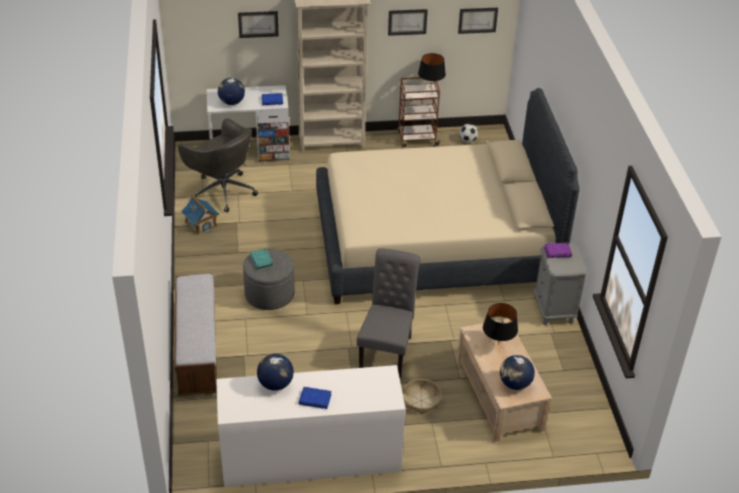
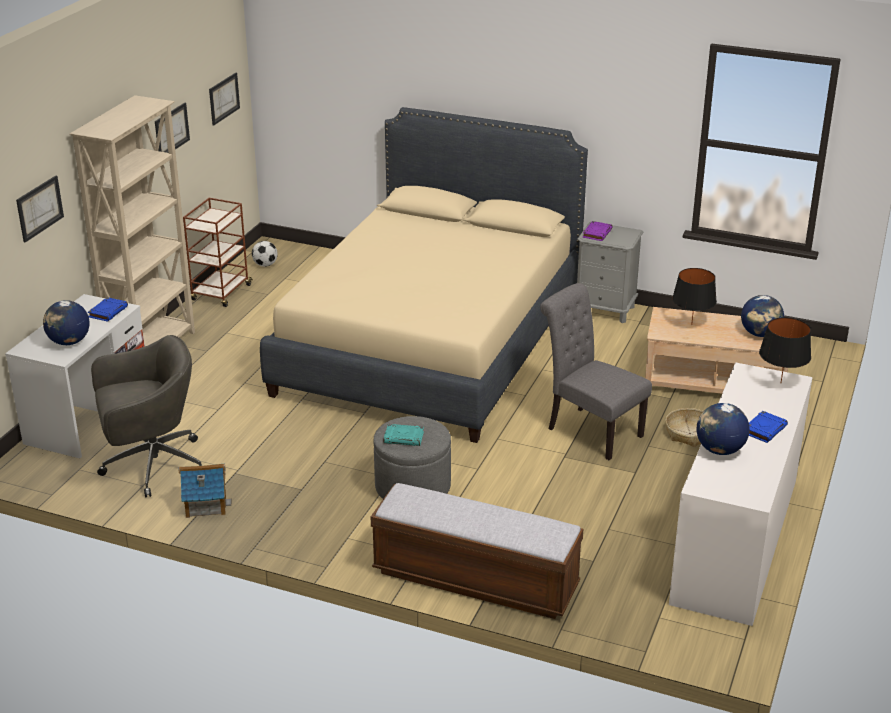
camera: 60 degrees left, 10 degrees down
(430, 89) = (219, 213): black table lamp -> black table lamp (780, 383)

